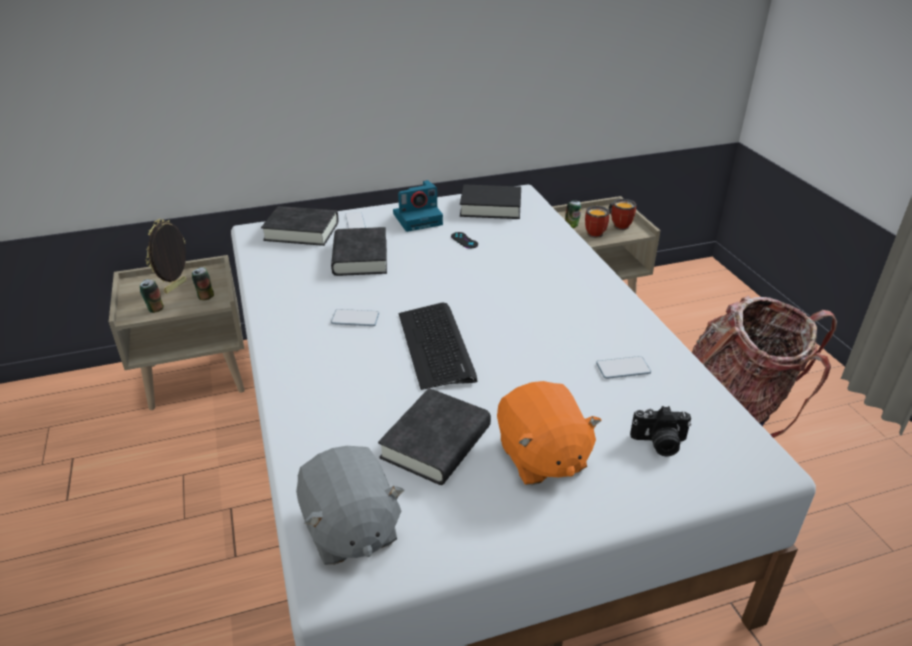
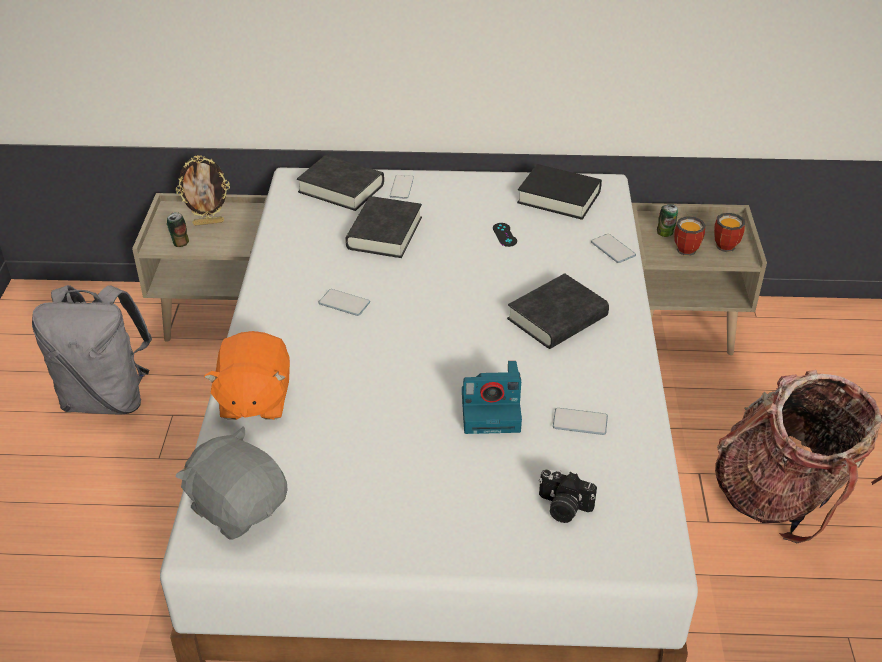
camera: 20 degrees right, 5 degrees up
(108, 475) = (107, 398): none -> grey backpack
(176, 287) = (208, 222): picture frame -> picture frame turned 150 degrees counterclockwise
(205, 296) = (232, 239): can -> none
(350, 529) = (238, 507): grey plush toy -> grey plush toy turned 135 degrees clockwise
(418, 218) = (470, 197): camera -> camera (492, 410)
(436, 346) = (407, 352): keyboard -> none
(436, 443) = (352, 450): black book -> black book (557, 318)
(541, 457) = (440, 490): orange plush toy -> orange plush toy (254, 400)
(558, 235) = (613, 249): none -> phone

